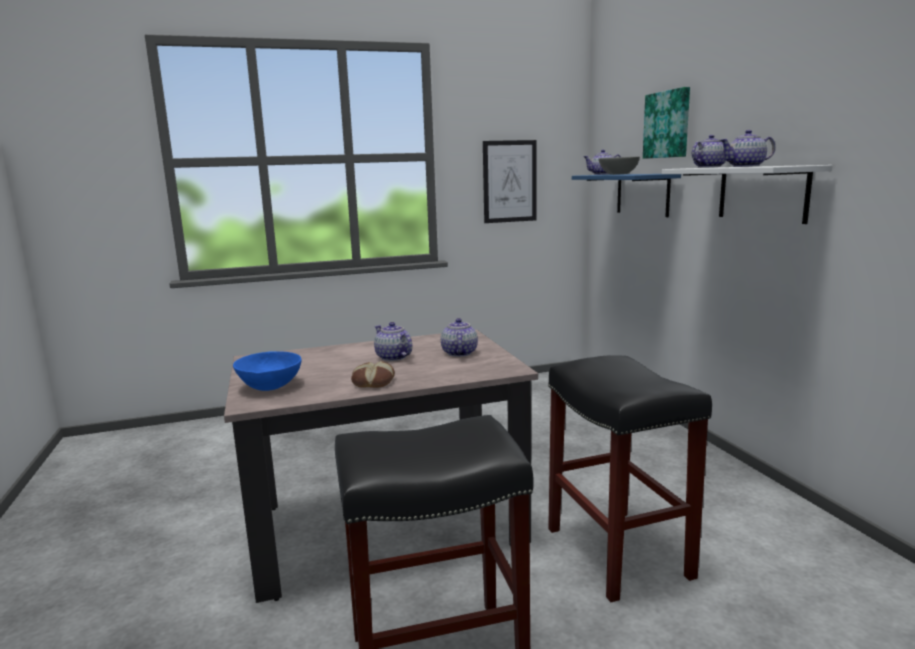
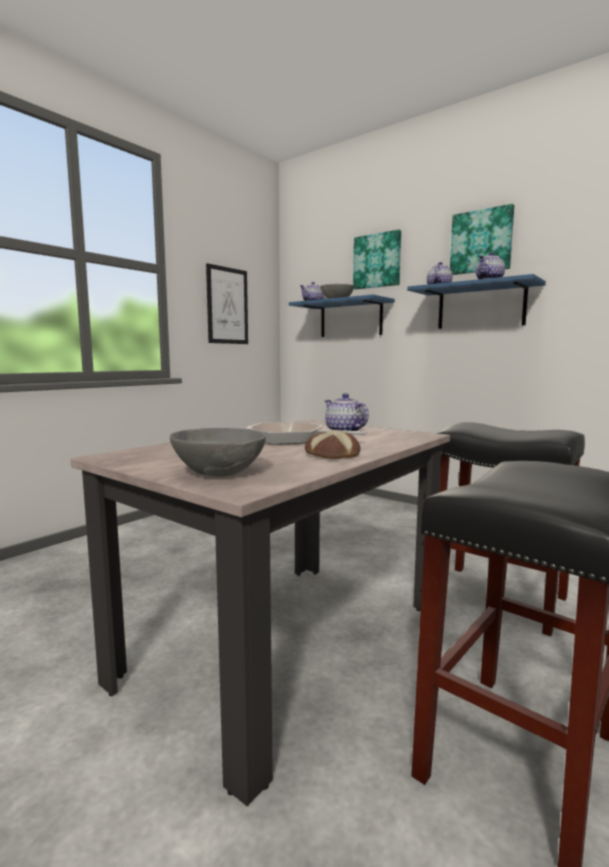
camera: 35 degrees left, 5 degrees down
(270, 386) = (219, 472): blue bowl -> grey bowl
(393, 357) = (291, 439): teapot -> frying pan
(762, 193) = (480, 307): white shelf -> blue shelf
(767, 105) = (481, 241): none -> picture

